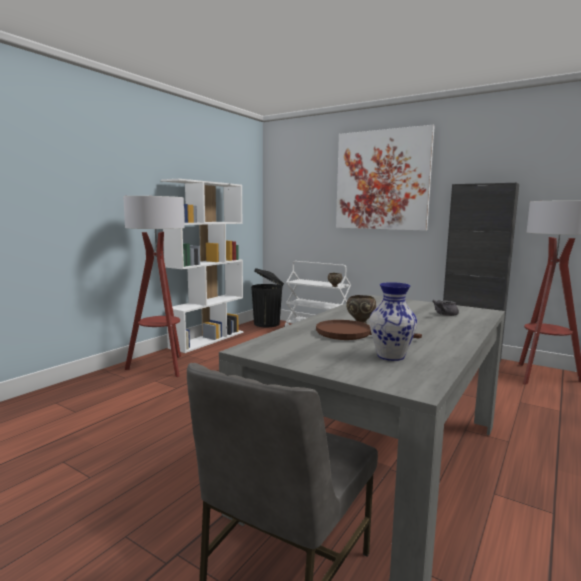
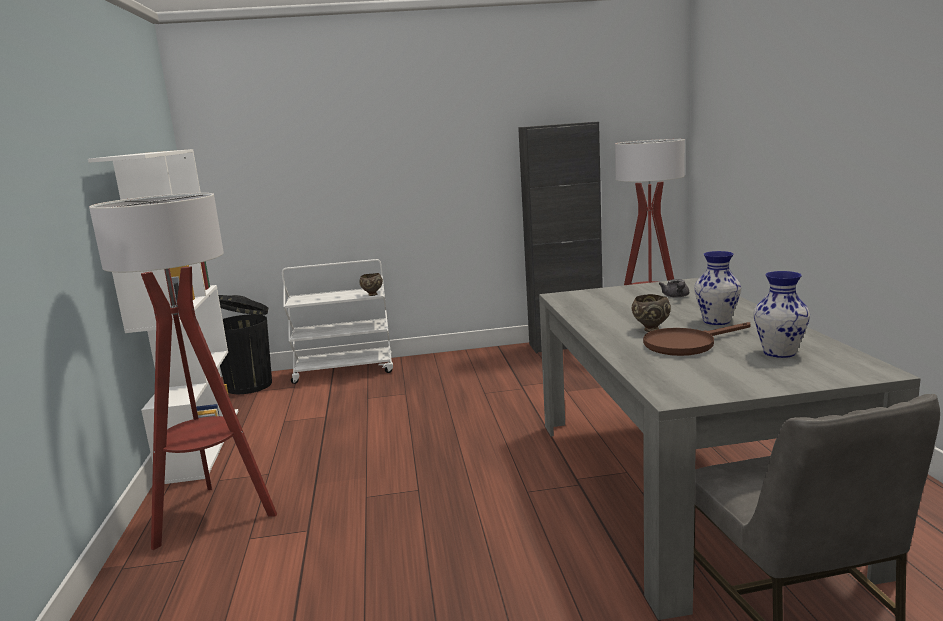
camera: 40 degrees left, 5 degrees up
(382, 180) = (408, 124): picture -> none
(417, 331) = (716, 321): none -> vase

